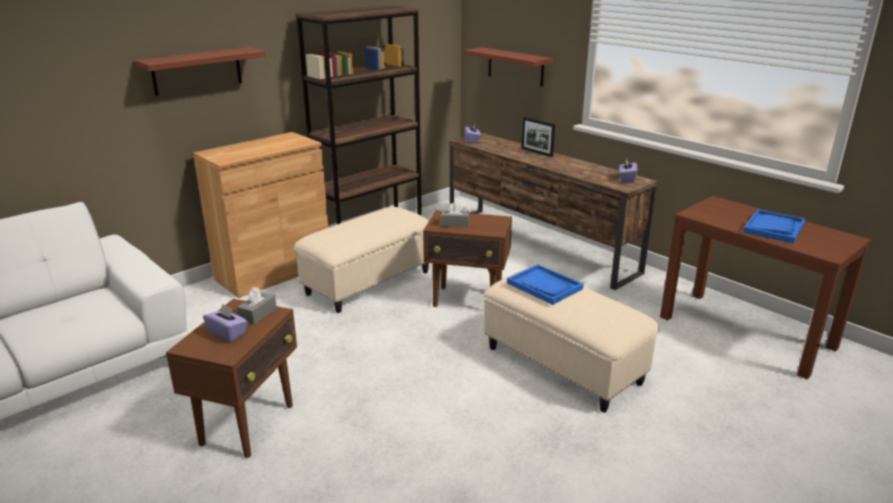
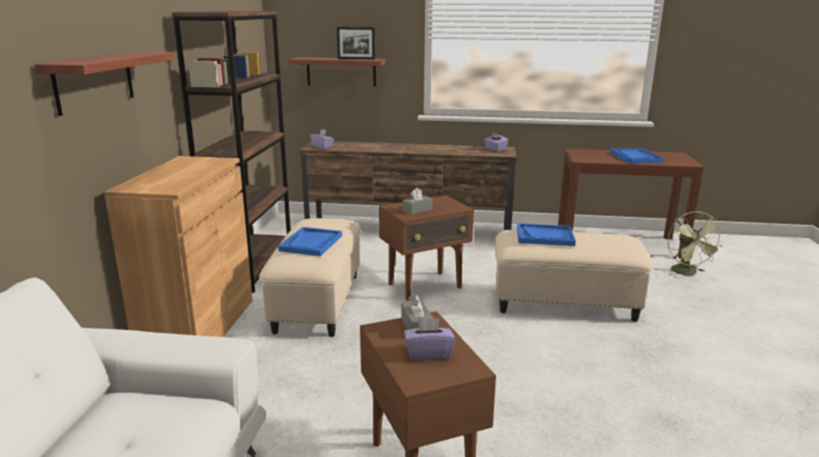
camera: 40 degrees left, 5 degrees down
(352, 229) = (311, 243): none -> blue tray
(537, 152) = (393, 145): picture frame -> picture frame (356, 59)
(771, 394) = (687, 273): none -> green fan

